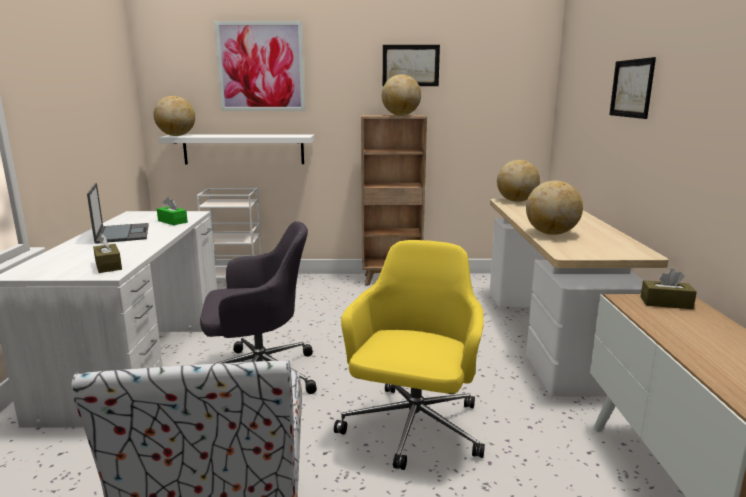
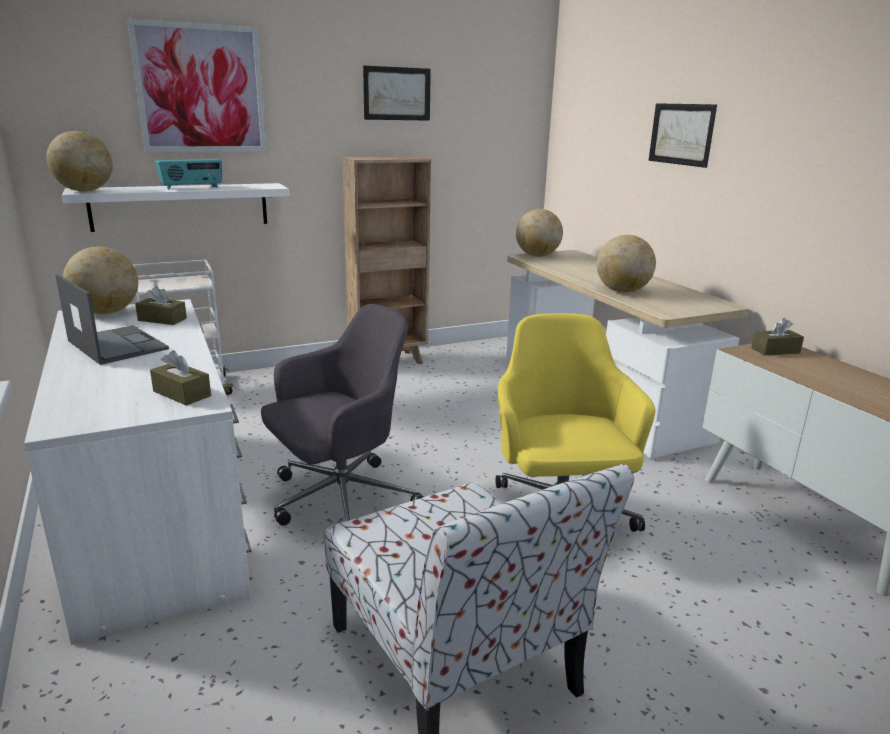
camera: 25 degrees left, 5 degrees up
(172, 221) = (162, 319): green tissue box -> brown tissue box
(246, 135) = (192, 187): none -> radio
(401, 115) = (396, 158): globe -> globe (107, 312)

